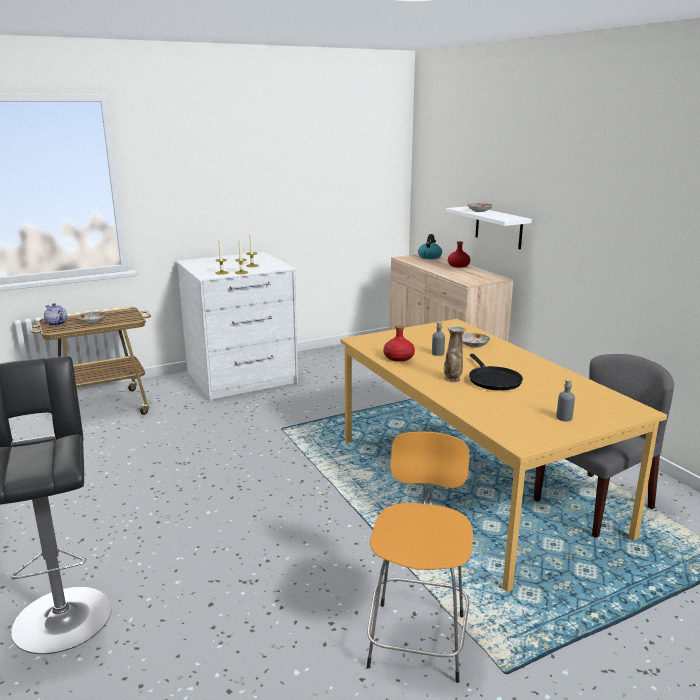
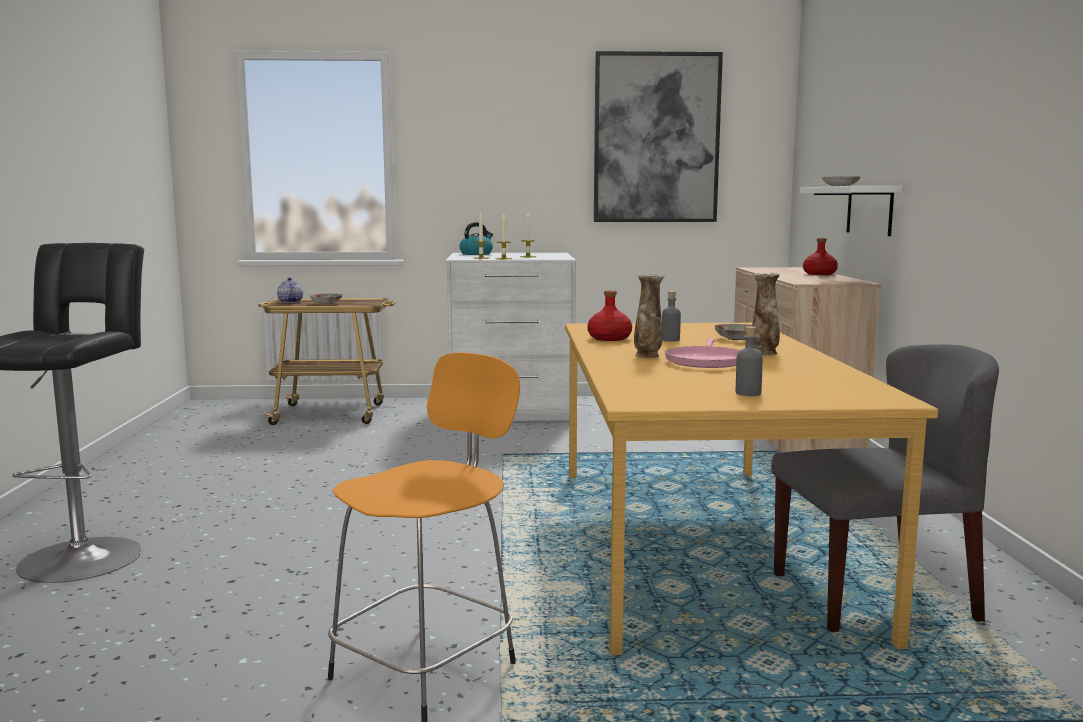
camera: 25 degrees right, 10 degrees down
(322, 160) = (656, 138): none -> picture
(429, 257) = (792, 269): kettle -> kettle (476, 254)
(493, 380) = (705, 361): black frying pan -> pink frying pan
(511, 363) = (764, 353): none -> vase

